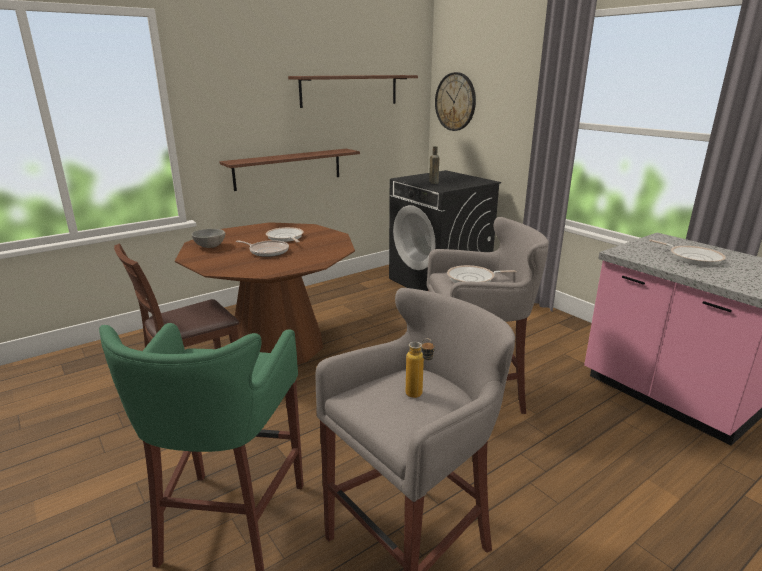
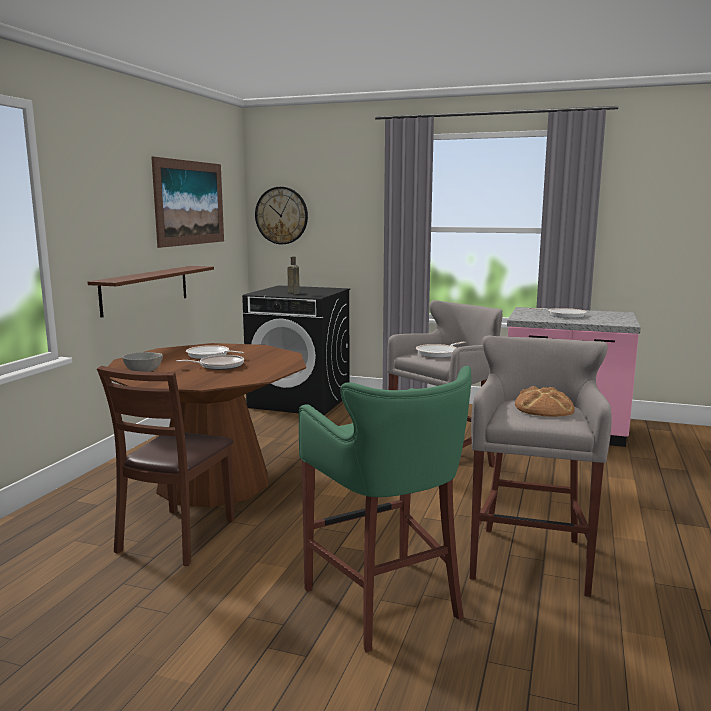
camera: 35 degrees left, 10 degrees down
(349, 90) = (190, 203): brown shelf -> picture
(419, 396) = (543, 408): bottle -> bread

